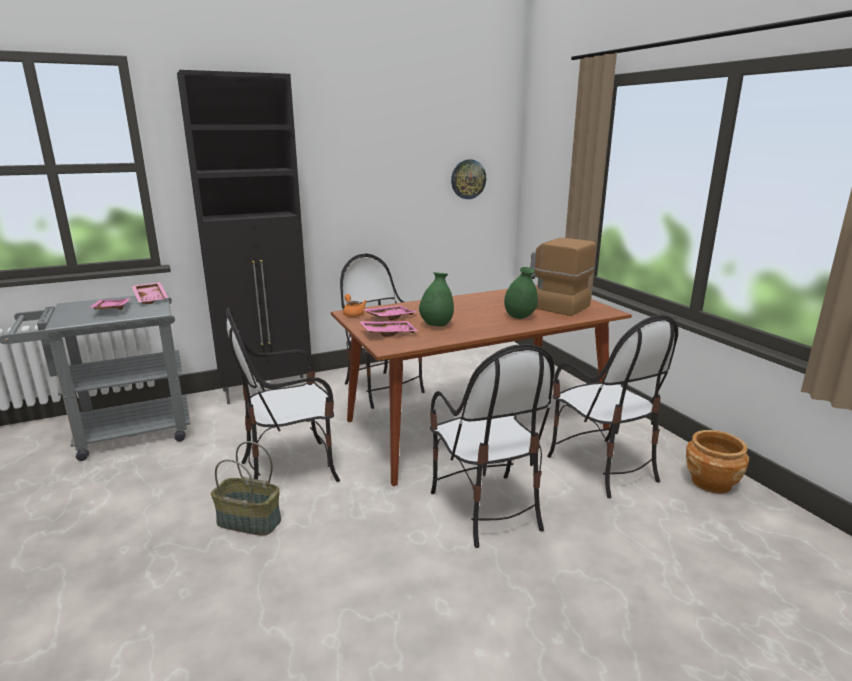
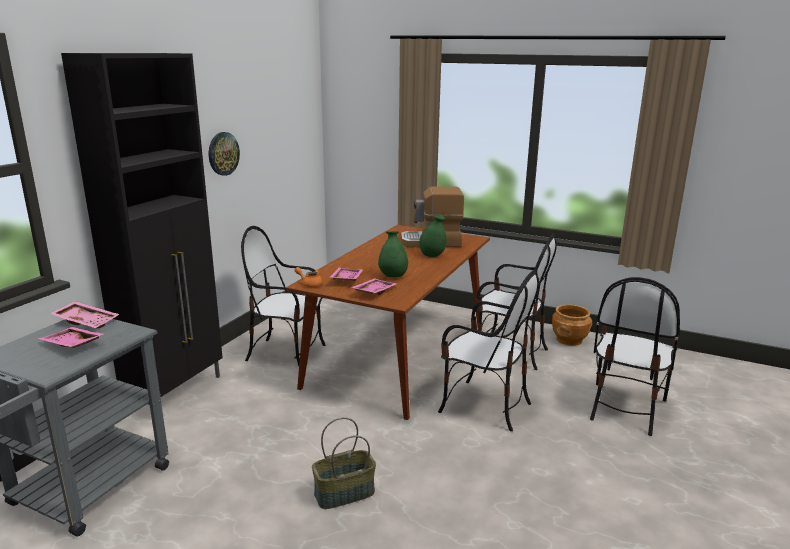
camera: 40 degrees left, 0 degrees up
(291, 468) = (312, 443): chair -> chair (625, 408)
(468, 179) = (293, 140): wall clock -> wall clock (223, 153)

